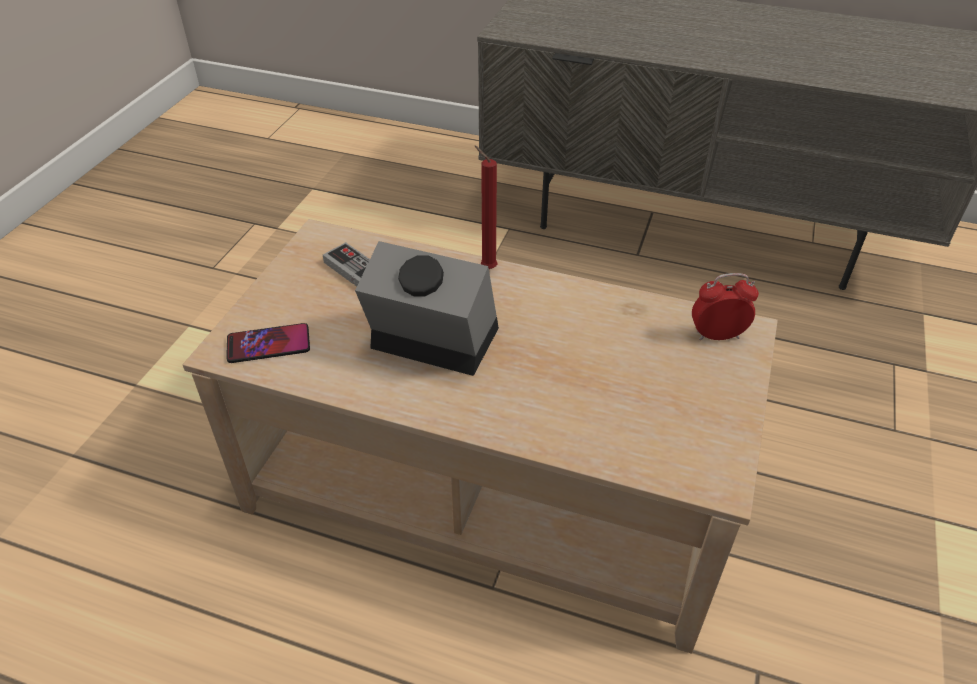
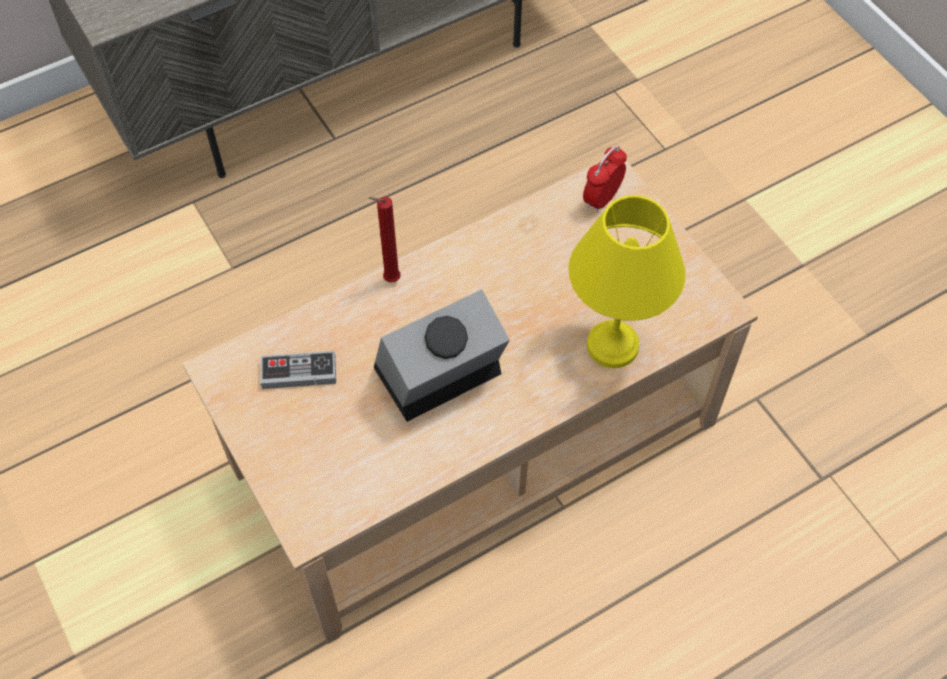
camera: 50 degrees left, 15 degrees up
(268, 344) = (332, 490): phone -> none
(586, 430) = (615, 345): none -> yellow table lamp

